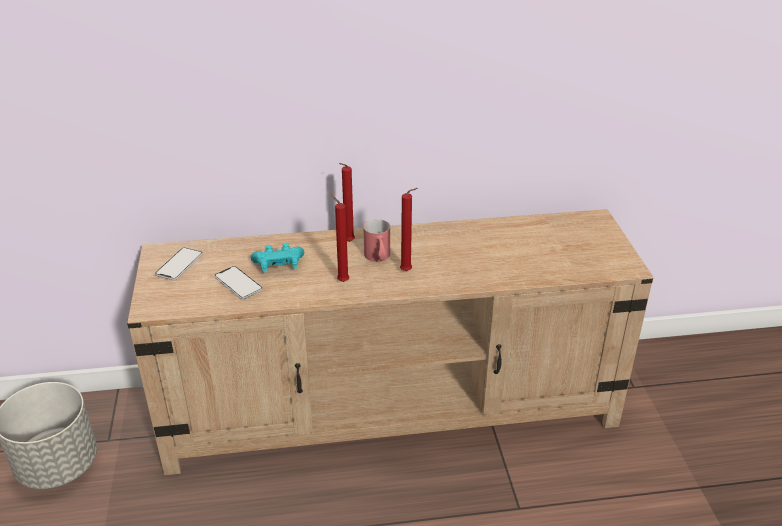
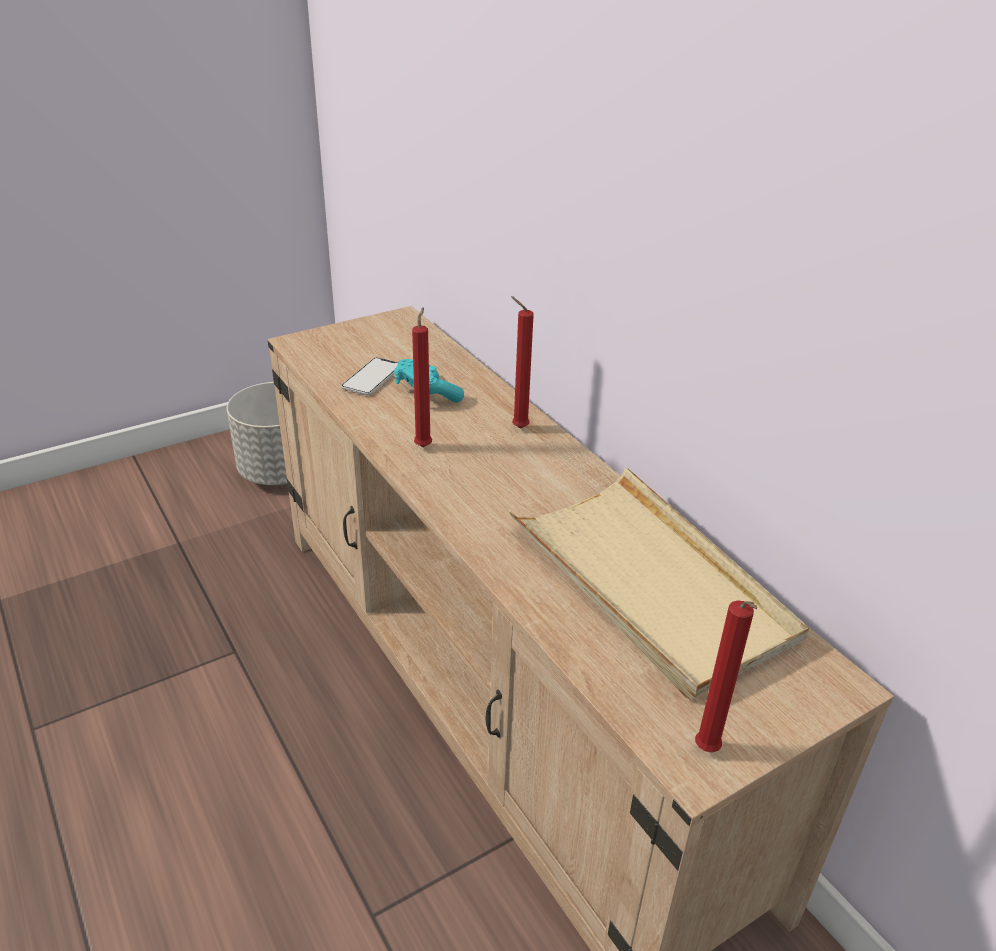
camera: 65 degrees right, 0 degrees up
(179, 265) = (385, 335): phone -> none
(378, 258) = (497, 461): red mug -> none
(408, 271) = (484, 494): red candle -> red candle (708, 752)
(512, 242) = (649, 583): none -> beige tray

